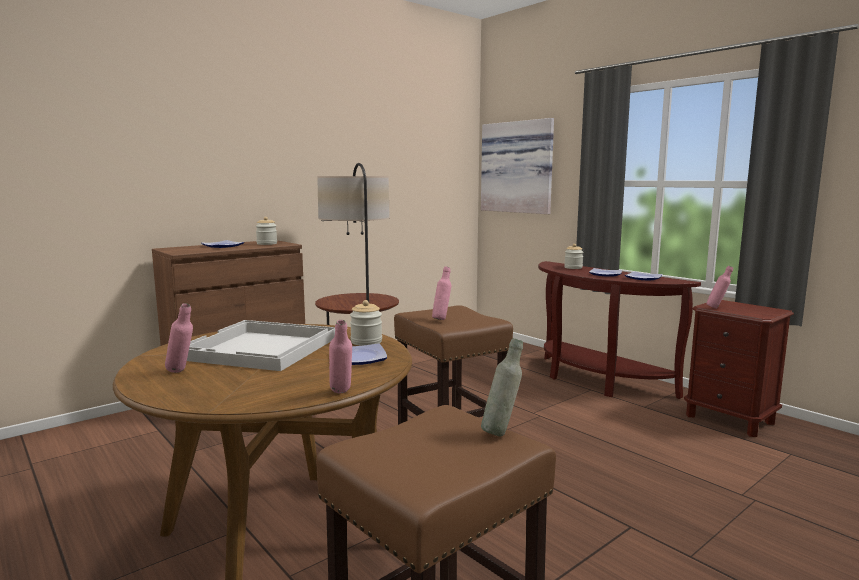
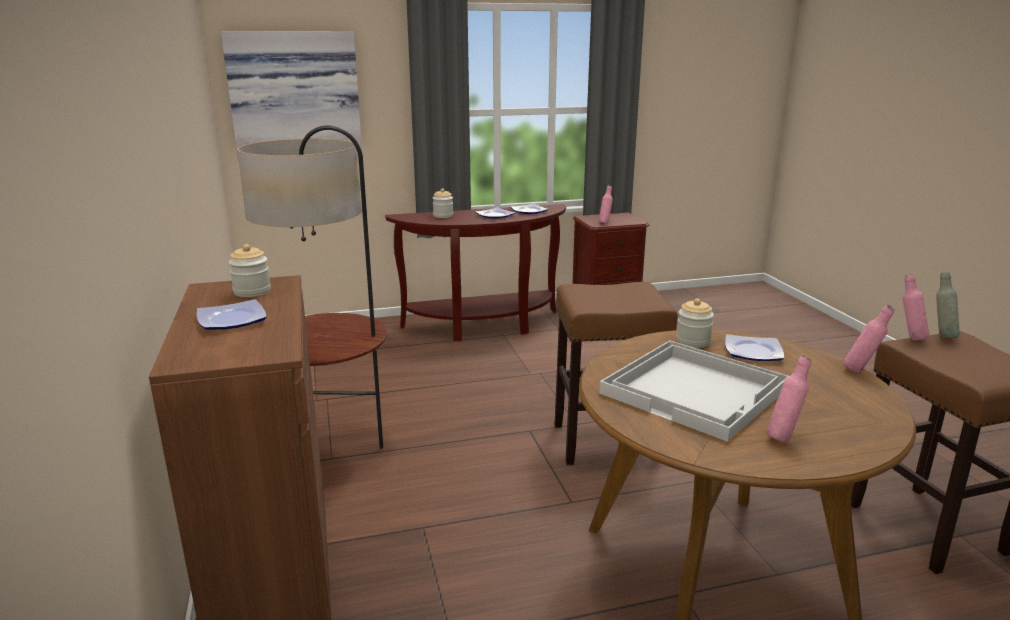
camera: 65 degrees left, 10 degrees up
(442, 319) = (619, 300): pink bottle -> pink bottle (909, 338)

